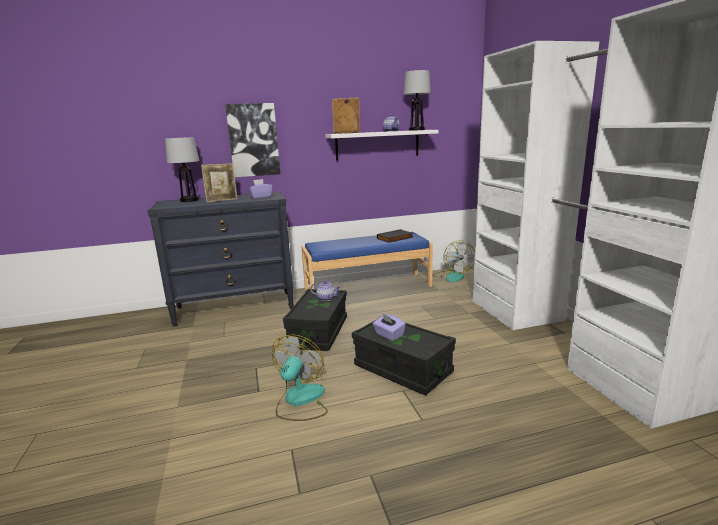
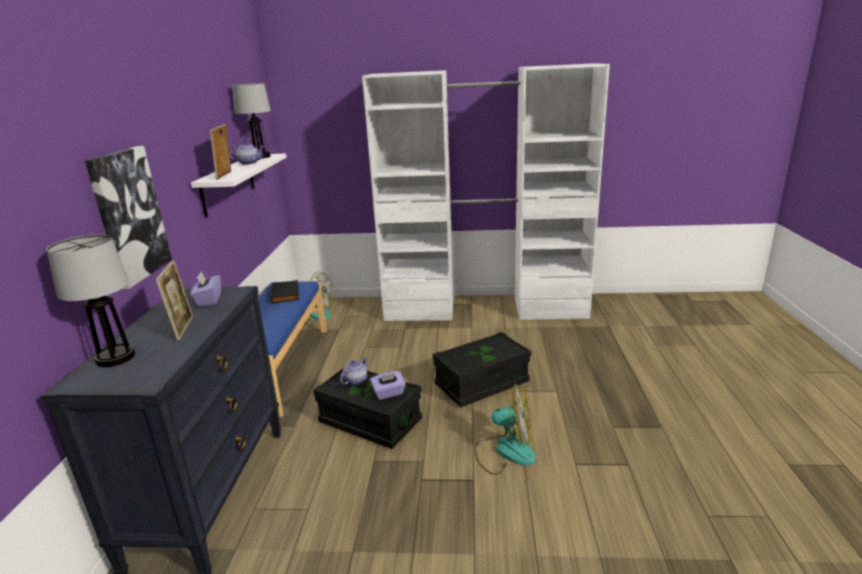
camera: 70 degrees left, 5 degrees up
(300, 401) = (505, 451): fan -> fan turned 150 degrees clockwise
(388, 335) = (474, 359): purple tissue box -> purple tissue box (389, 393)

